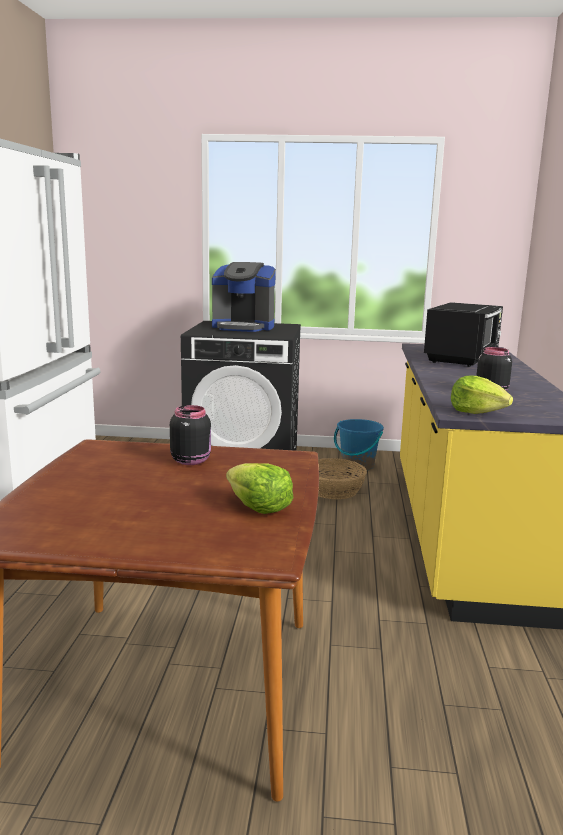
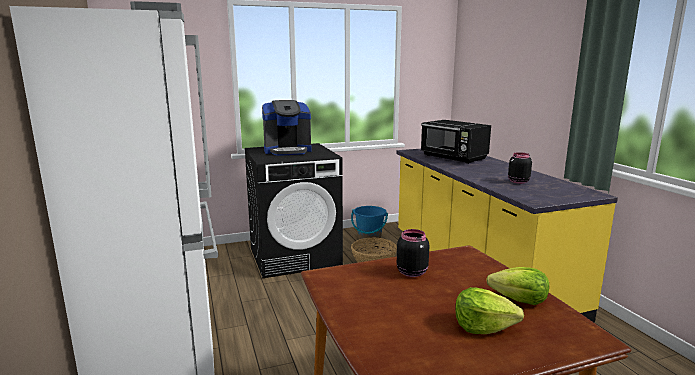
camera: 25 degrees left, 0 degrees up
(462, 358) = (454, 158): black microwave -> black microwave turned 135 degrees clockwise
(477, 412) = (541, 198): lettuce -> lettuce (483, 326)

